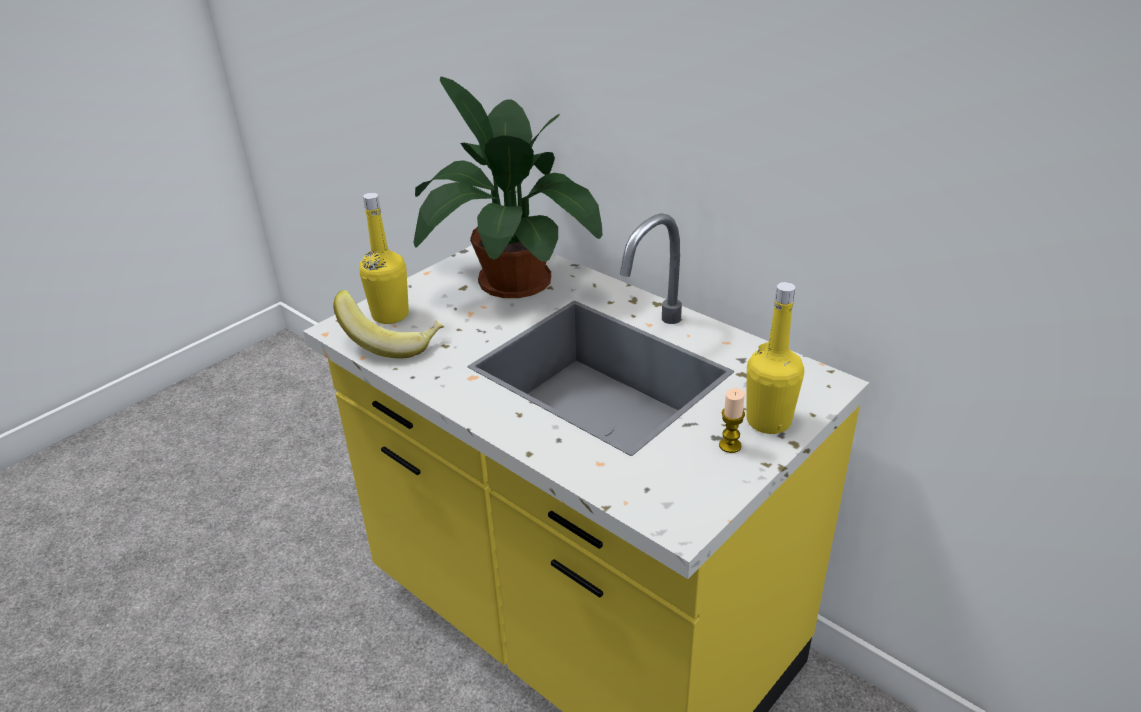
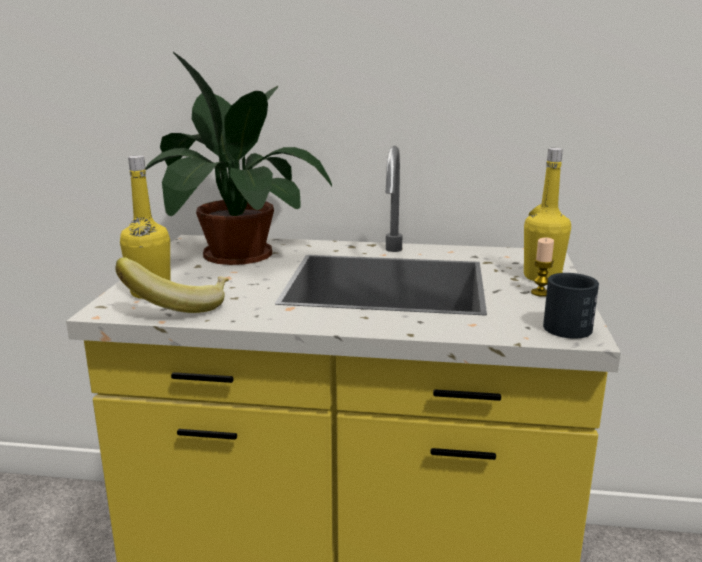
camera: 35 degrees left, 15 degrees down
(692, 503) = (569, 324): none -> black mug

